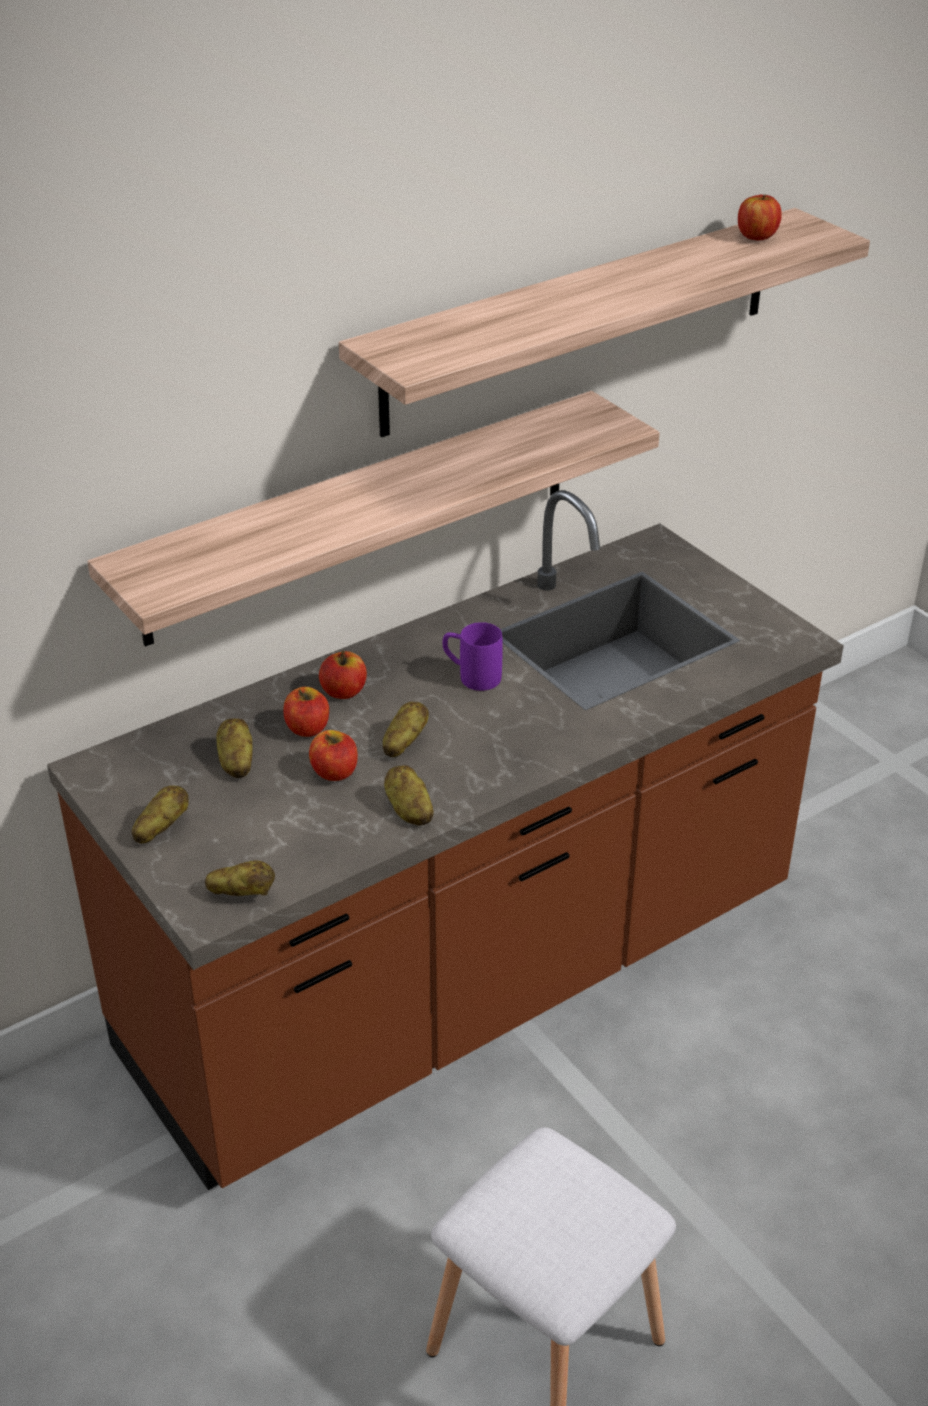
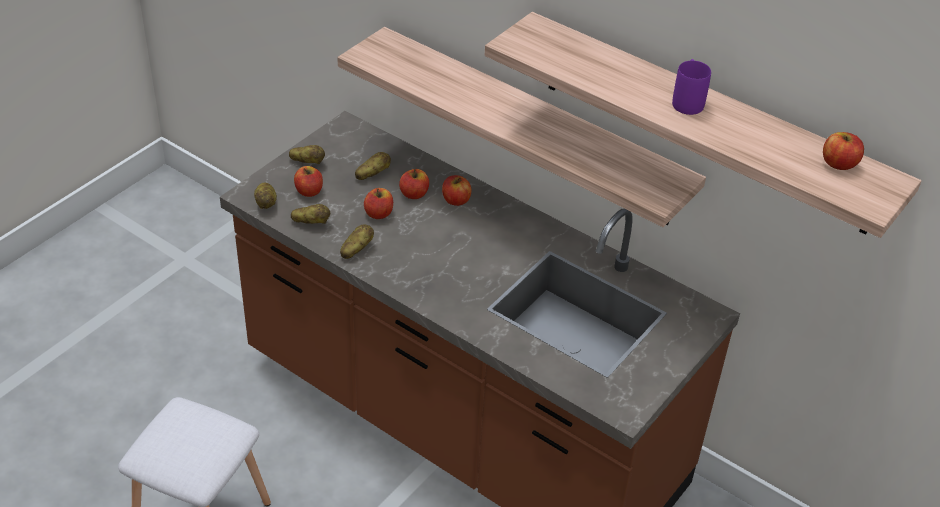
camera: 70 degrees right, 5 degrees up
(239, 838) = (309, 191): none -> apple
(404, 743) = (417, 235): potato -> potato (311, 222)
(471, 676) = (497, 250): purple mug -> purple mug (687, 100)

